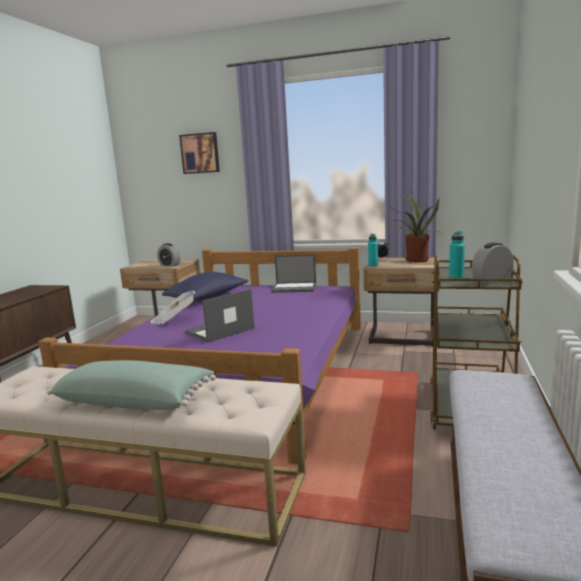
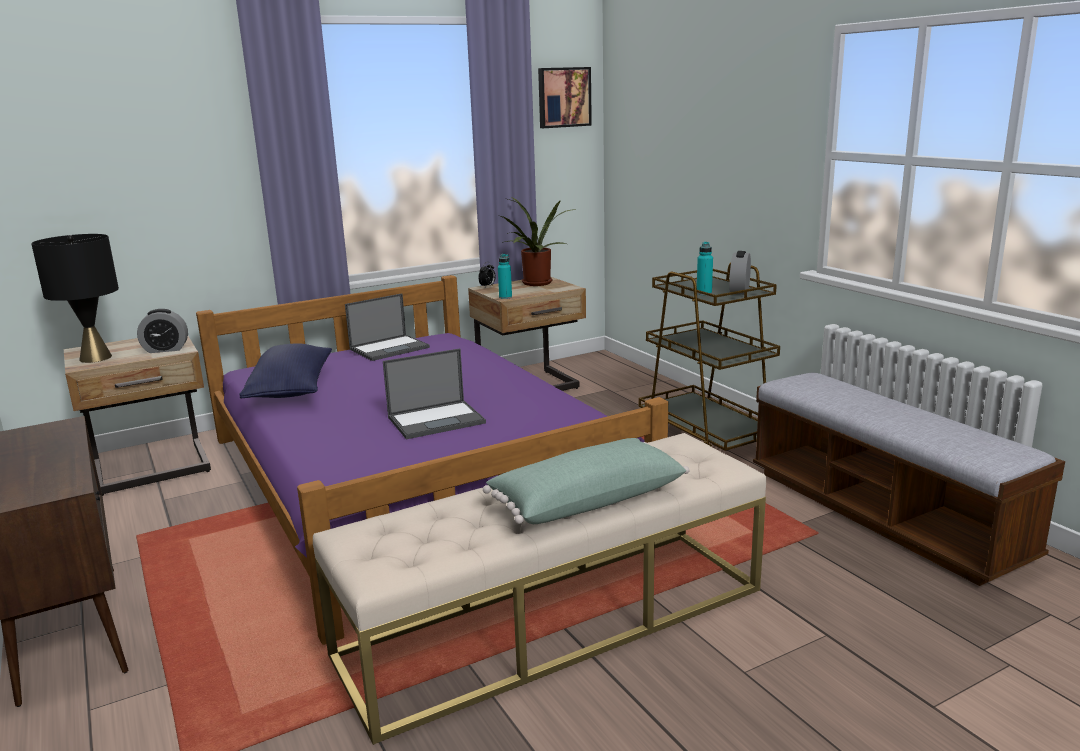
camera: 45 degrees left, 5 degrees up
(143, 264) = (96, 358): none -> black table lamp
(174, 320) = (326, 427): newspaper -> none
(200, 153) = (155, 136): picture -> picture (563, 97)
(219, 331) = (437, 420): laptop -> laptop turned 120 degrees counterclockwise

